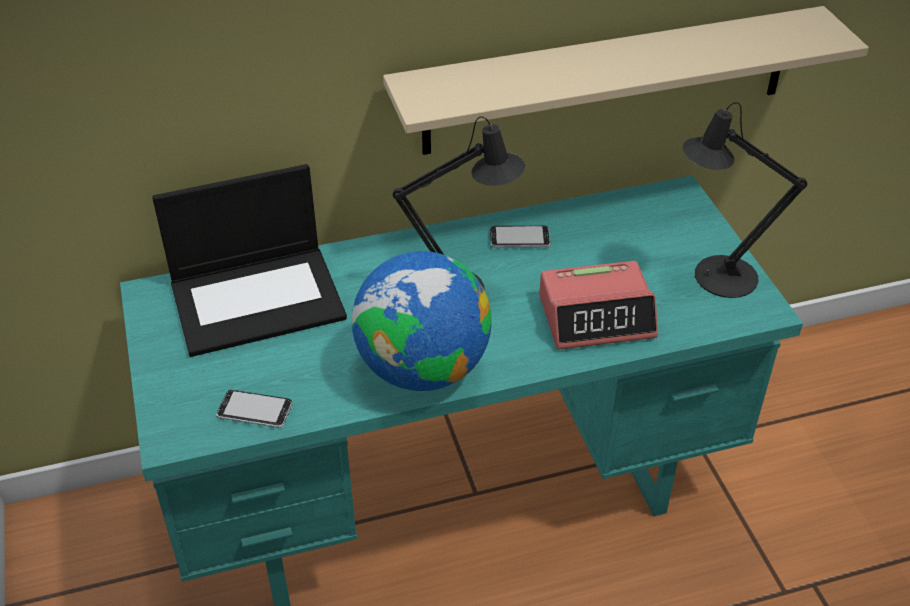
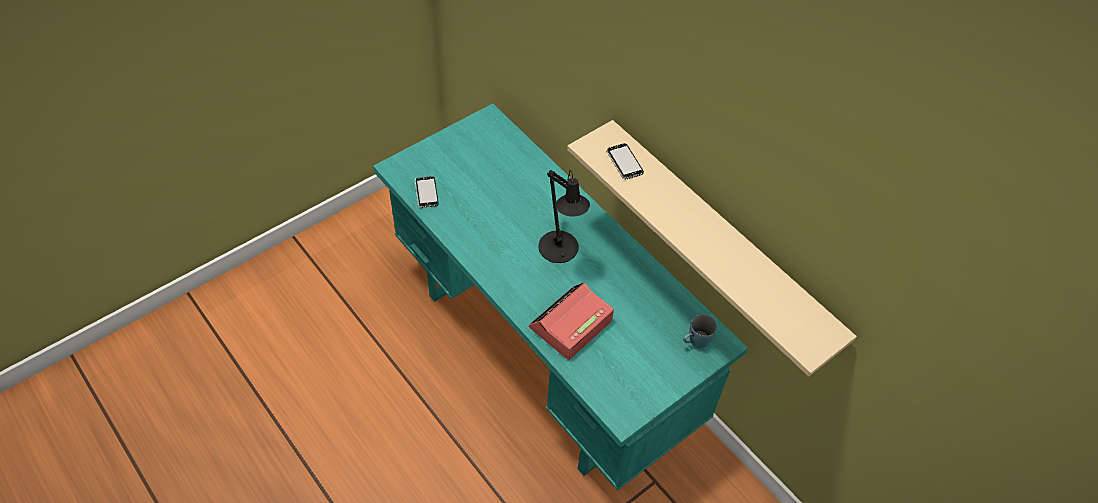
camera: 65 degrees right, 10 degrees up
(259, 299) = (507, 163): laptop -> none
(422, 368) = (487, 252): globe -> none
(519, 239) = (622, 266): phone -> phone (624, 162)
(597, 316) = (570, 324): alarm clock -> alarm clock turned 75 degrees clockwise
(670, 213) = (695, 342): none -> blue mug
(716, 276) = (642, 382): black table lamp -> none

